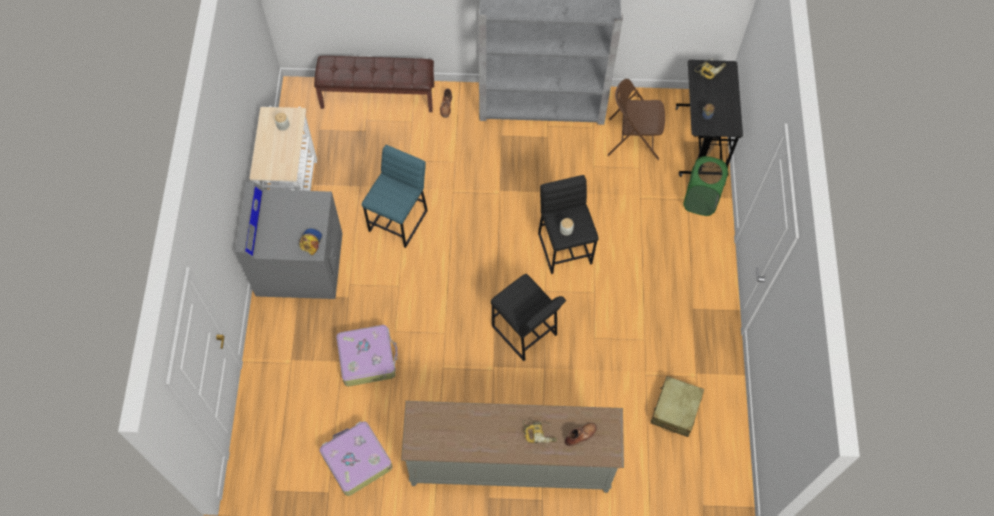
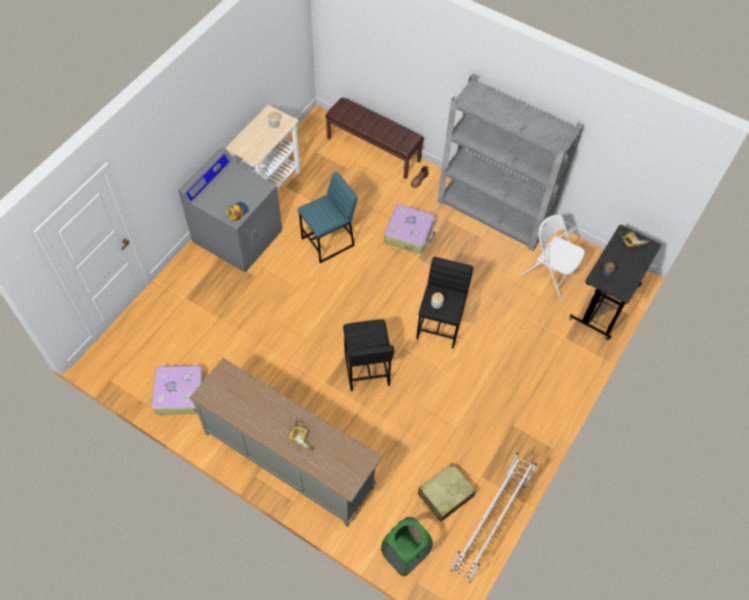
camera: 30 degrees right, 5 degrees down
(367, 358) = (238, 326): suitcase -> suitcase (409, 233)
(581, 435) = (335, 457): brown boot -> none
(633, 138) = (550, 273): brown chair -> white chair
(700, 200) = (575, 346): green laundry basket -> green laundry basket (405, 554)
(731, 417) = (488, 527): none -> white shoe rack

